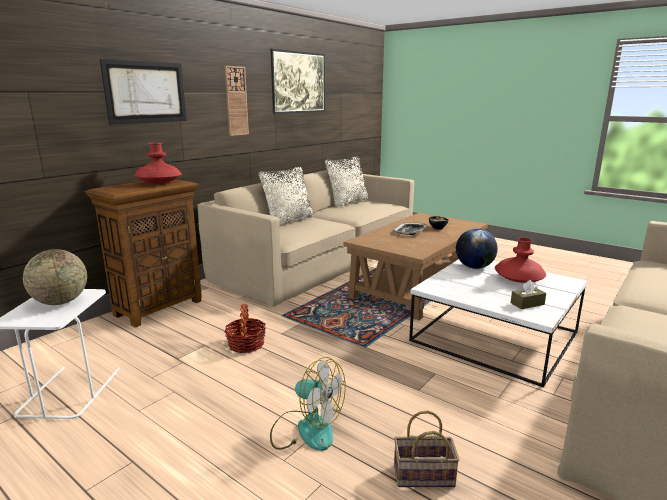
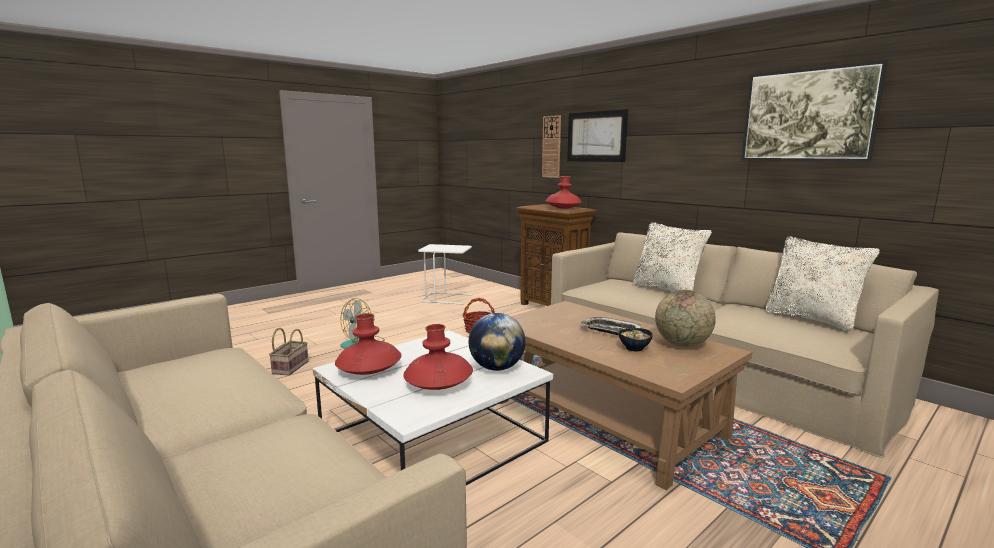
camera: 100 degrees right, 5 degrees down
(61, 302) = (448, 248): globe -> globe (682, 344)
(236, 101) = (685, 143): wall clock -> wall clock (551, 147)
(527, 304) = (369, 370): brown tissue box -> red vase

